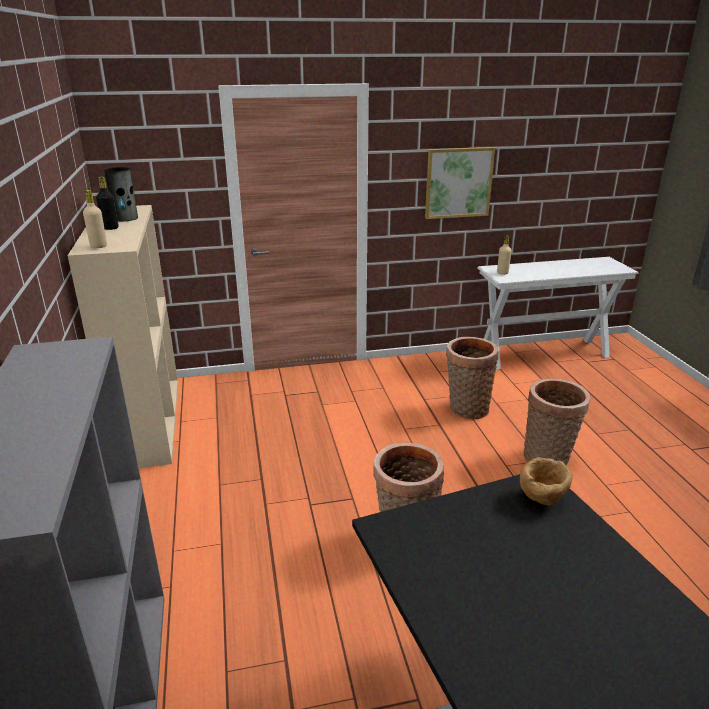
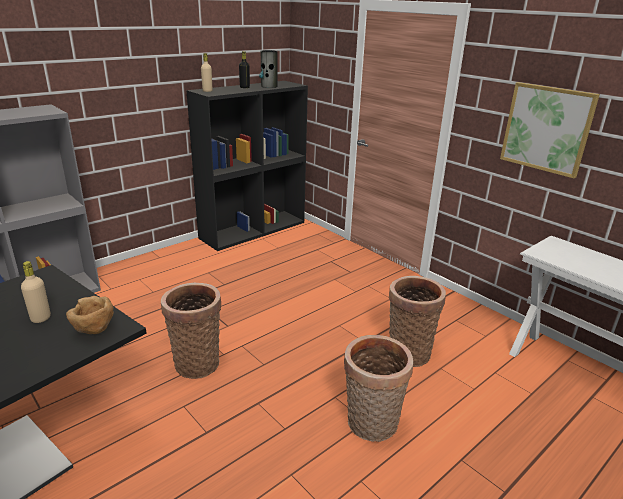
camera: 60 degrees right, 0 degrees up
(149, 421) = (253, 229): beige bookcase -> black bookcase
(502, 273) = (554, 250): beige bottle -> beige bottle (41, 318)

